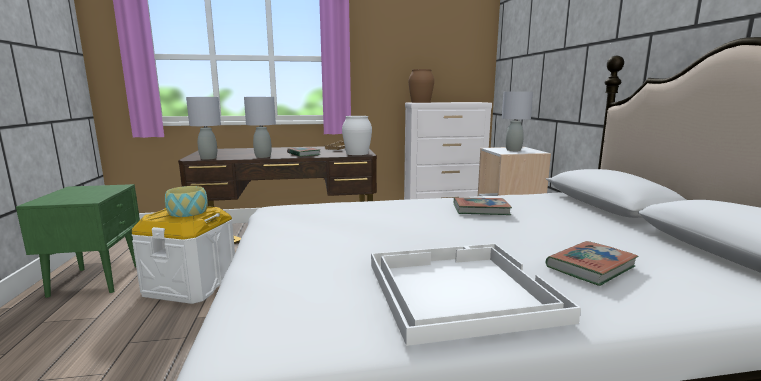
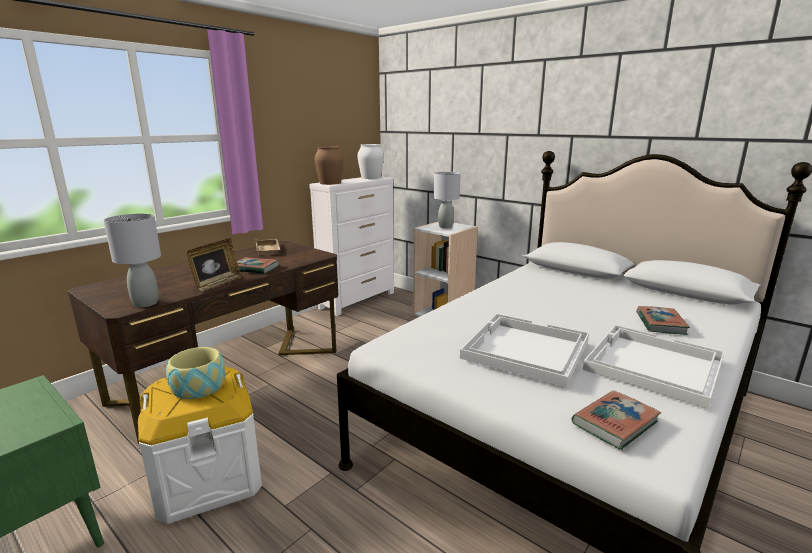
camera: 40 degrees left, 5 degrees up
(263, 156) = (216, 283): grey table lamp -> picture frame
(357, 153) = (311, 255): white vase -> white vase (371, 177)
(357, 236) = (524, 349): none -> white tray
(481, 210) = (527, 296): book -> book (615, 423)

